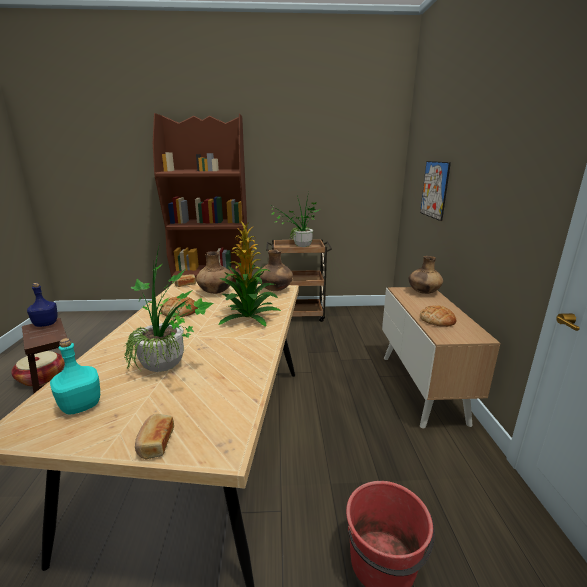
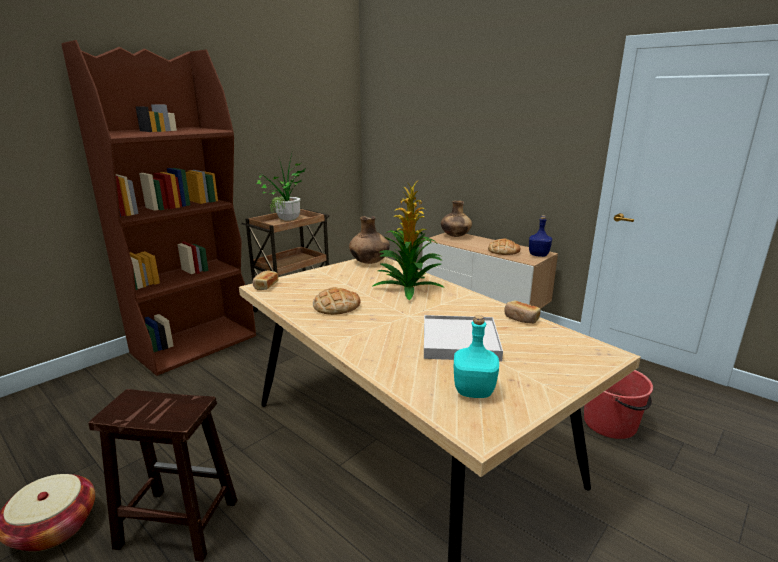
camera: 45 degrees left, 0 degrees up
(46, 324) = (129, 402): blue bottle -> blue bottle (539, 255)
(155, 443) = (573, 373): bread -> bread (521, 319)
(169, 369) = (460, 341): potted plant -> white tray
(216, 292) = (320, 281): brown vase -> none
(434, 189) = (427, 138): picture -> none

